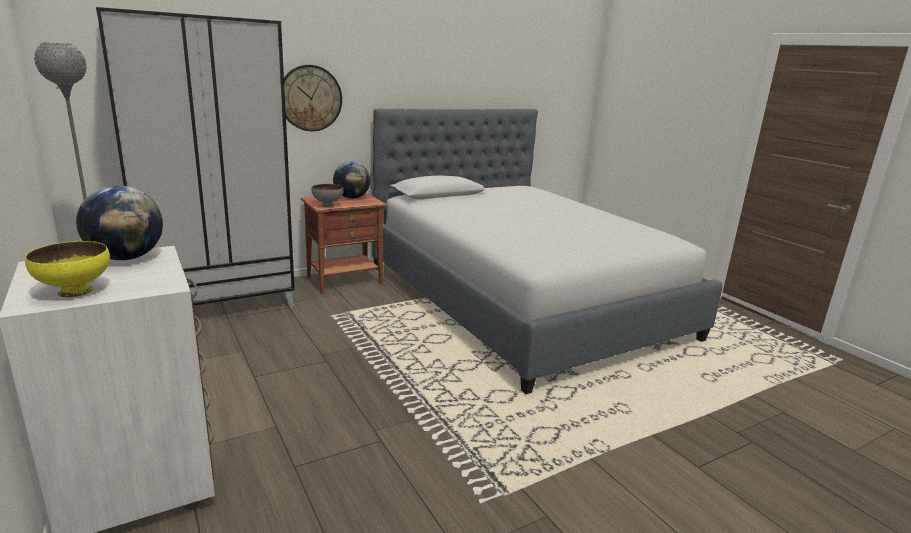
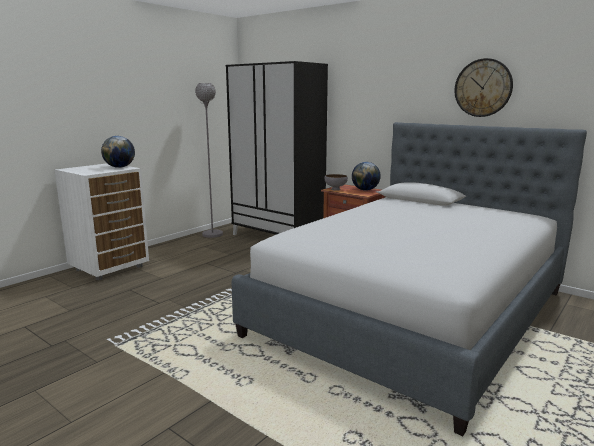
camera: 70 degrees right, 5 degrees down
(75, 291) = (80, 169): yellow bowl -> none
(310, 98) = (356, 113): wall clock -> wall clock (483, 88)

